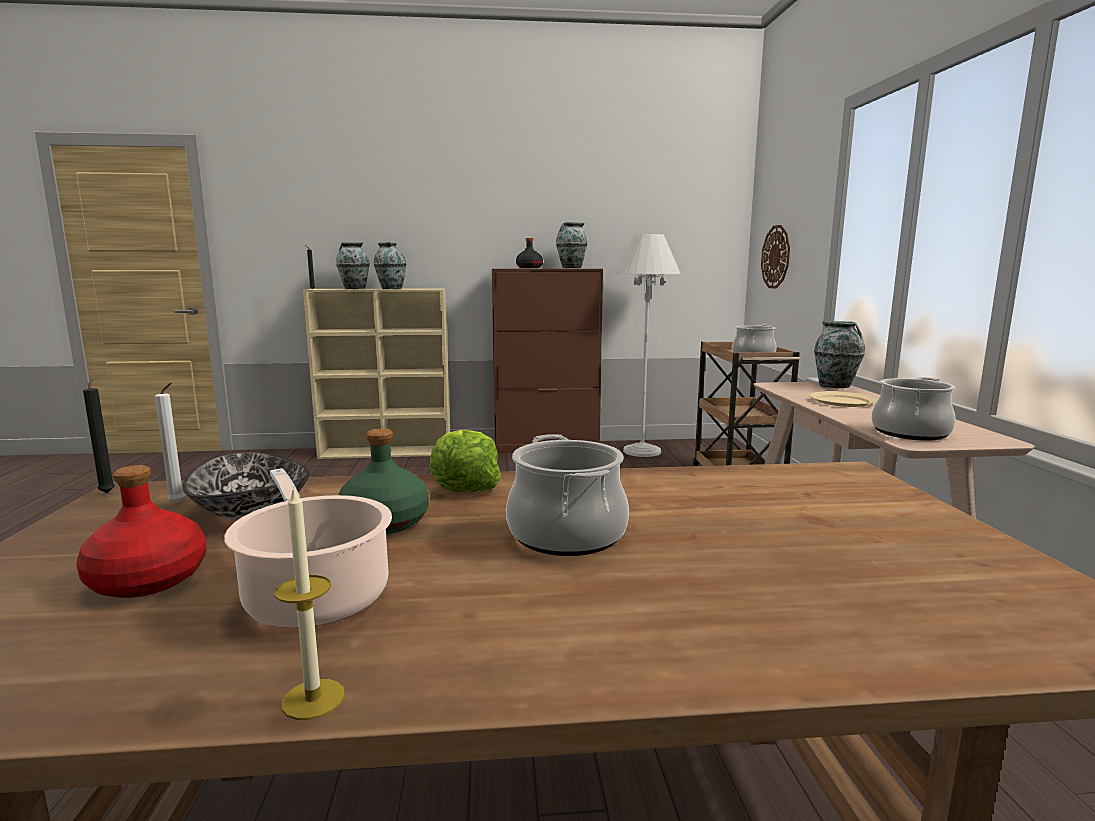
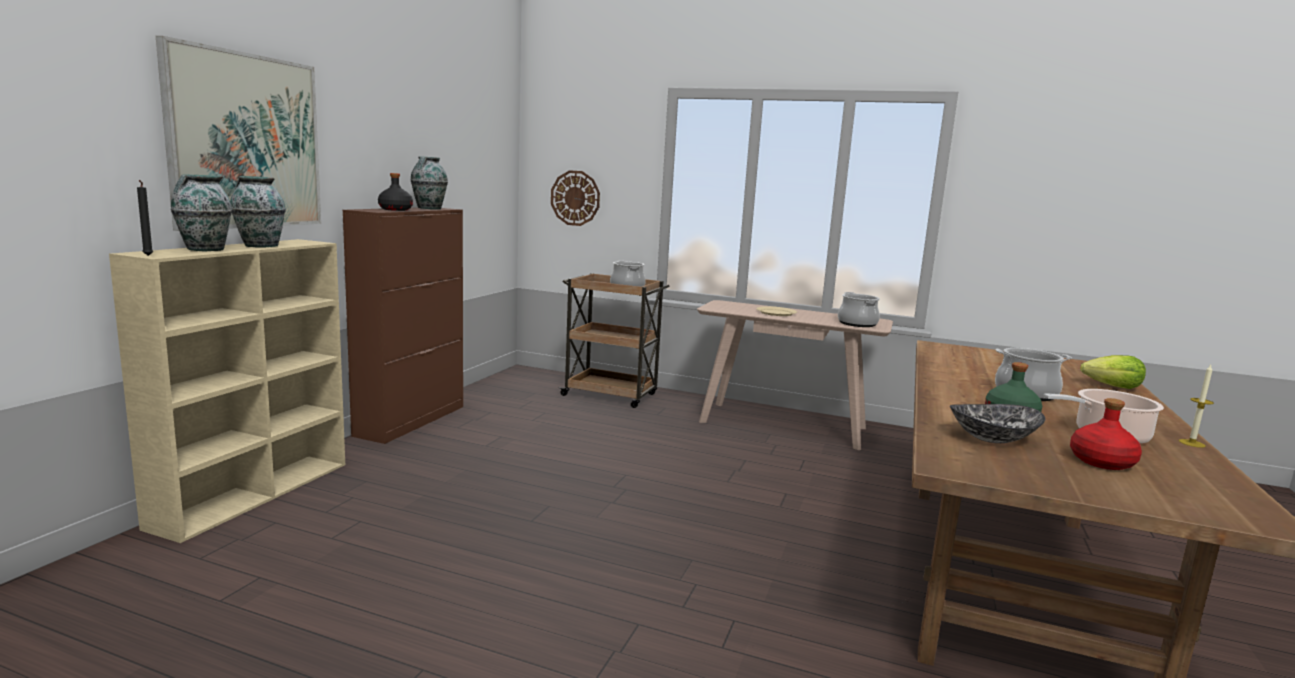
camera: 65 degrees left, 0 degrees up
(109, 492) = (943, 471): black candle -> none
(179, 503) = (972, 453): white candle -> none
(409, 221) = (246, 141): none -> picture
(464, 485) = (945, 396): lettuce -> lettuce (1112, 387)
(642, 451) = (494, 396): white floor lamp -> none
(835, 386) = (730, 303): vase -> none

